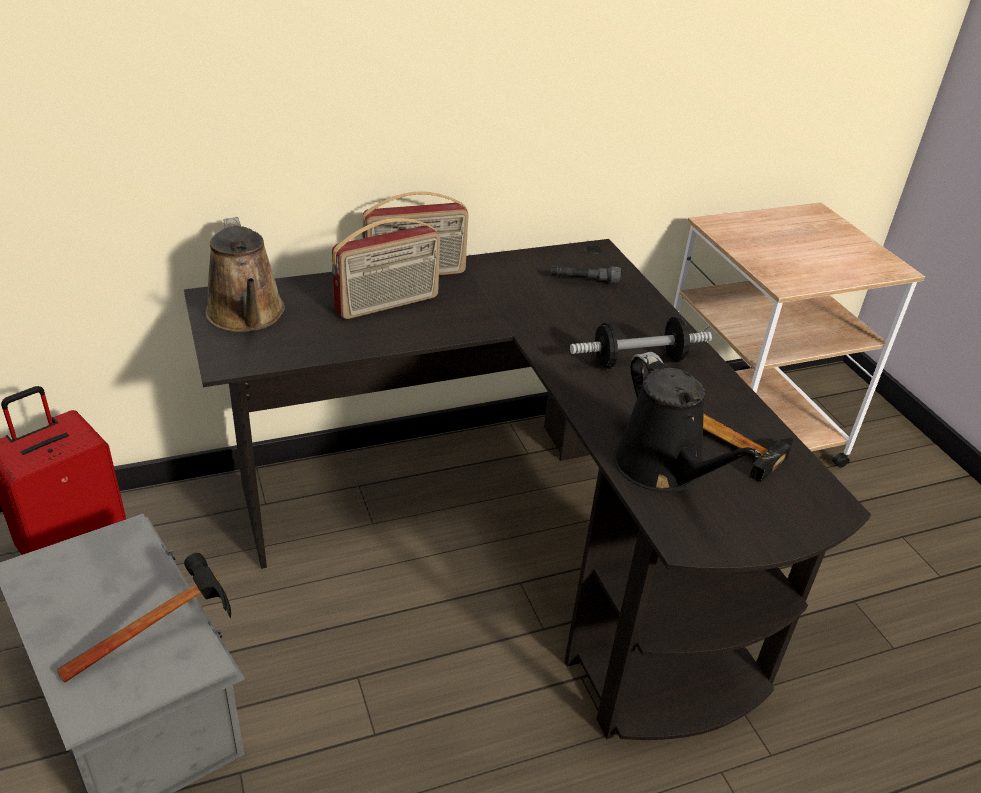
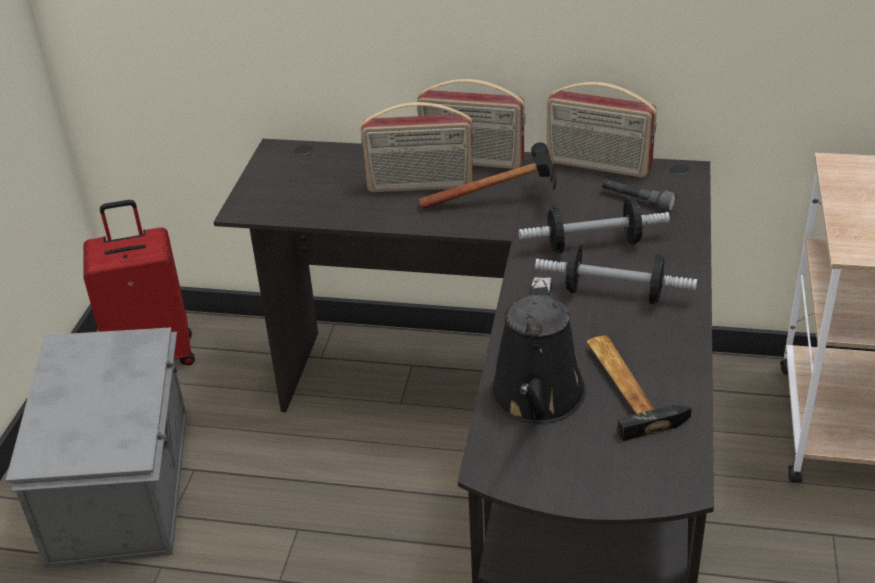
camera: 35 degrees right, 0 degrees up
(169, 632) = (123, 423): hammer -> hammer (506, 200)
(247, 316) = (291, 172): brown watering can -> none
(527, 258) = (598, 166): none -> radio
(584, 324) = (593, 244): none -> dumbbell

